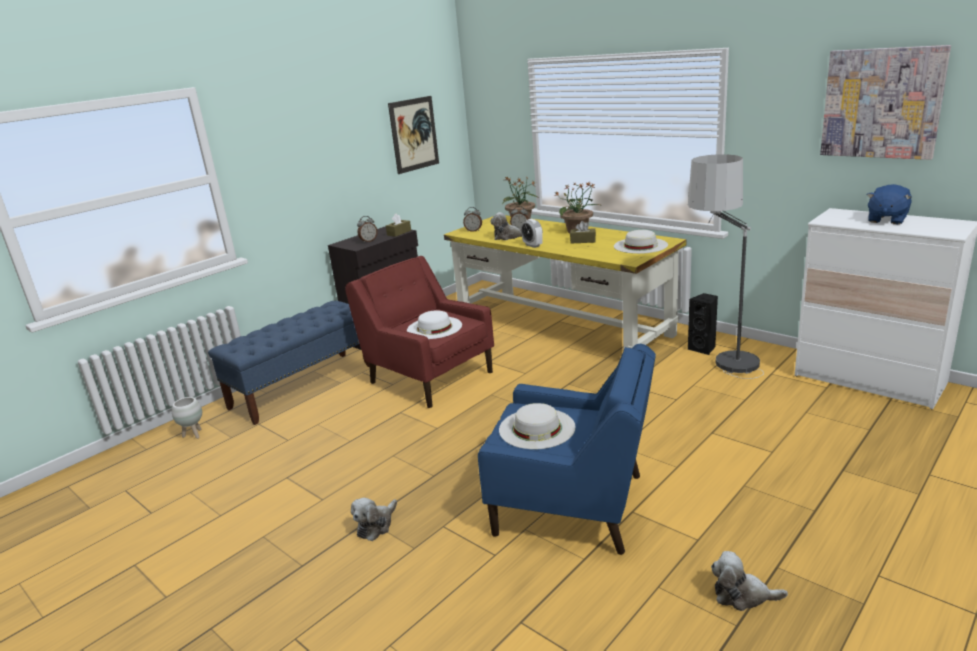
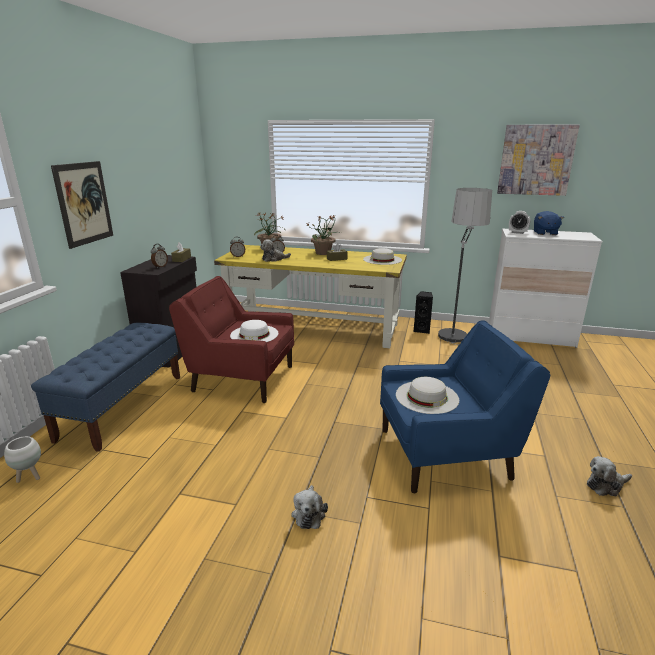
camera: 30 degrees left, 0 degrees up
(414, 134) = (174, 176): picture -> picture (84, 203)
(532, 245) = (302, 264): alarm clock -> alarm clock (517, 232)

